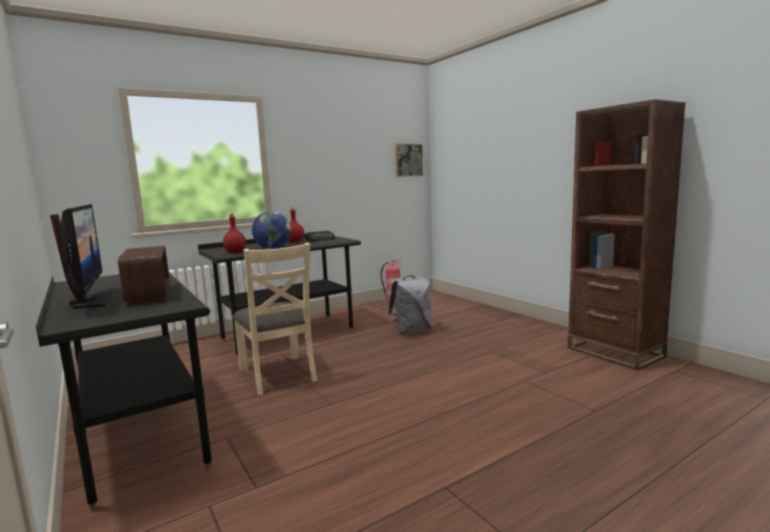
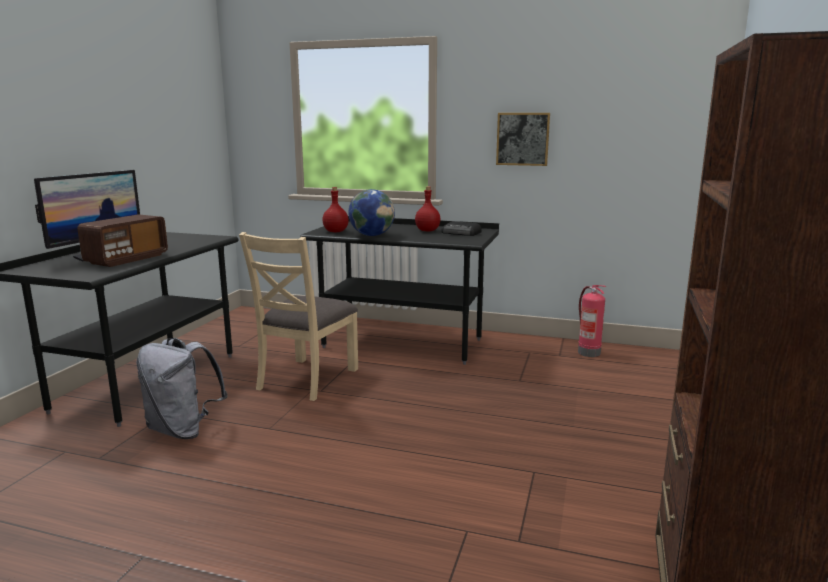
camera: 50 degrees right, 5 degrees up
(409, 160) = (679, 123): picture -> picture (522, 139)
(412, 331) = (519, 395): grey backpack -> grey backpack (183, 430)

